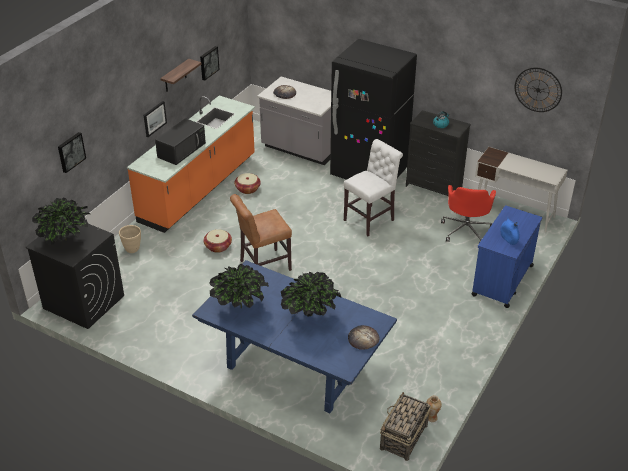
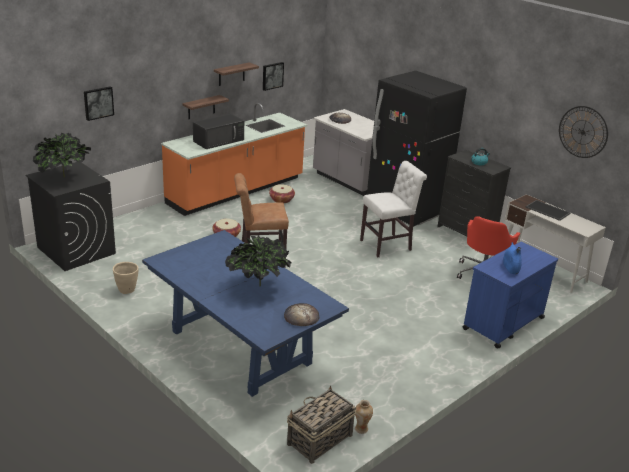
camera: 15 degrees right, 10 degrees down
(132, 249) = (147, 221): beige planter -> beige planter (127, 290)
(154, 118) = (201, 107): picture -> shelf
(240, 307) = (192, 264): potted plant -> none
(514, 162) = (548, 210): none -> tray

